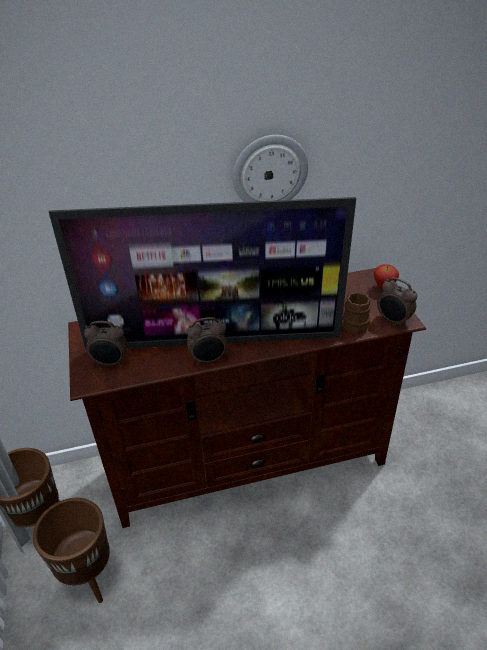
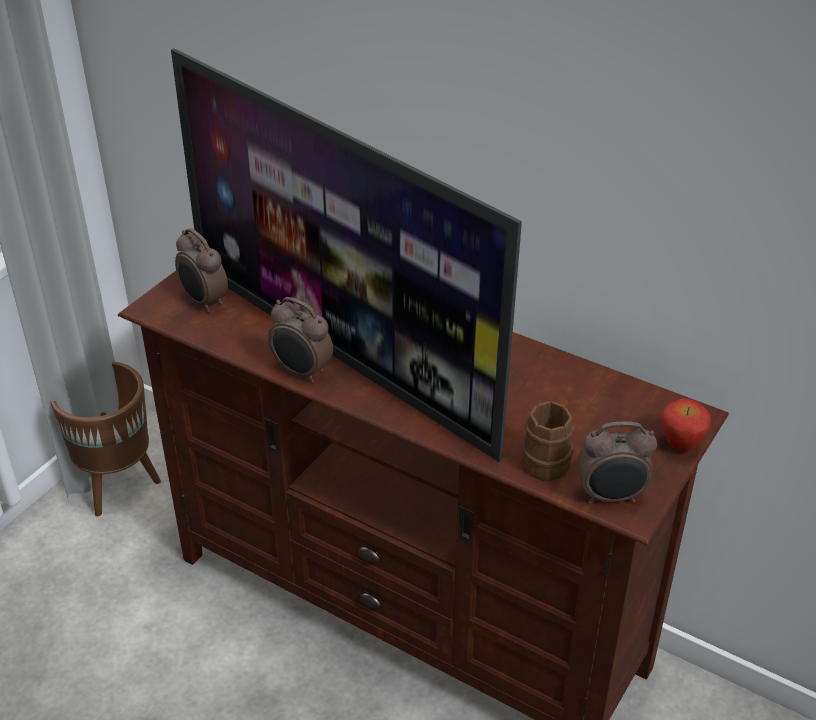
camera: 45 degrees right, 0 degrees up
(90, 577) = (96, 583): brown planter -> none
(269, 172) = (548, 135): wall clock -> none
(393, 321) = (611, 497): alarm clock -> alarm clock turned 90 degrees counterclockwise

